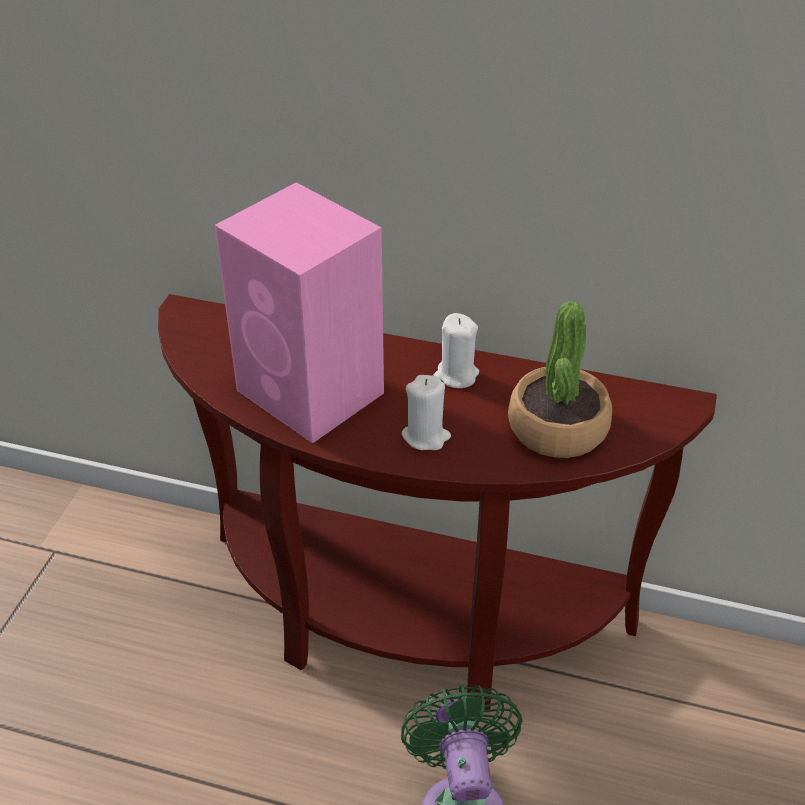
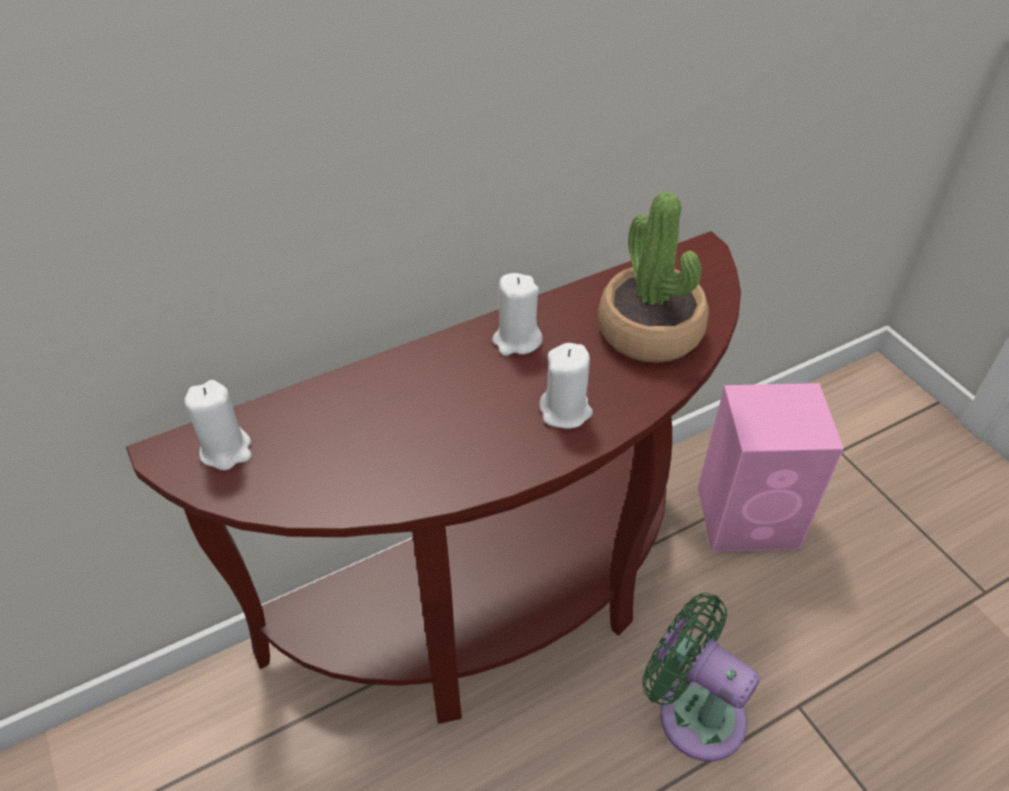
camera: 45 degrees left, 5 degrees up
(211, 328) = (226, 449): none -> white candle
(312, 393) = (417, 443): pink speaker -> pink speaker (750, 517)

